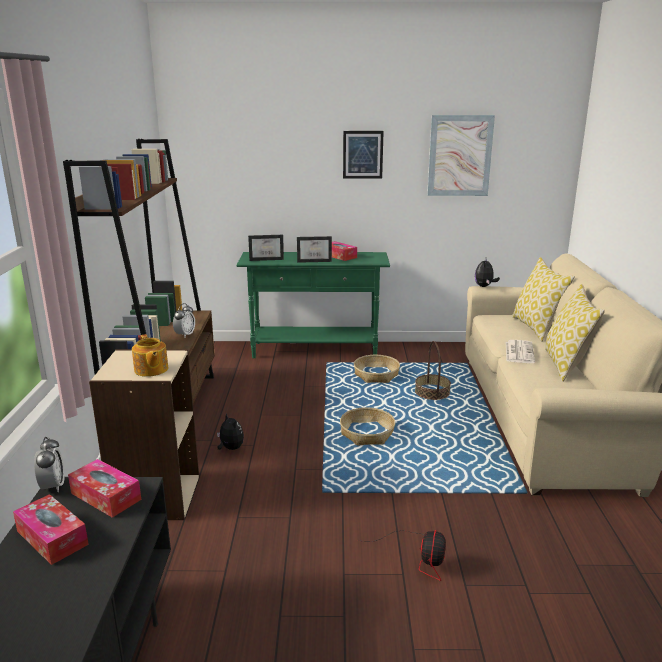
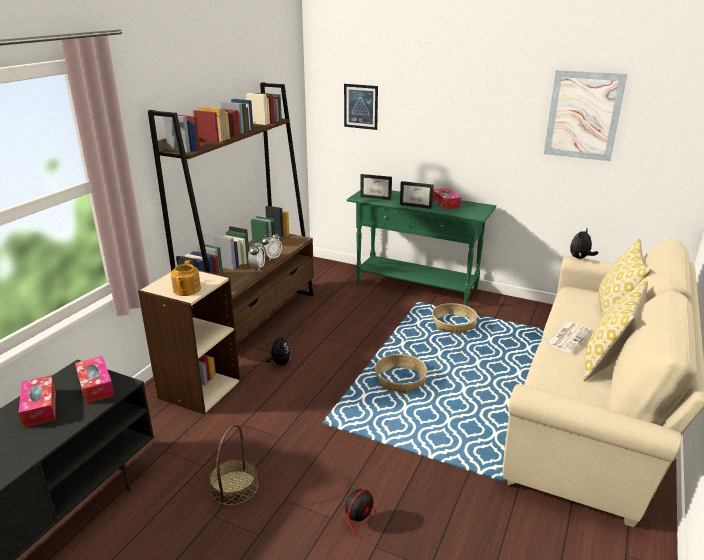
camera: 25 degrees right, 5 degrees up
(53, 486) = (72, 368): alarm clock -> alarm clock (257, 267)
(363, 154) = (481, 106): picture -> picture (360, 106)
(432, 392) = (493, 354): basket -> basket (234, 487)

